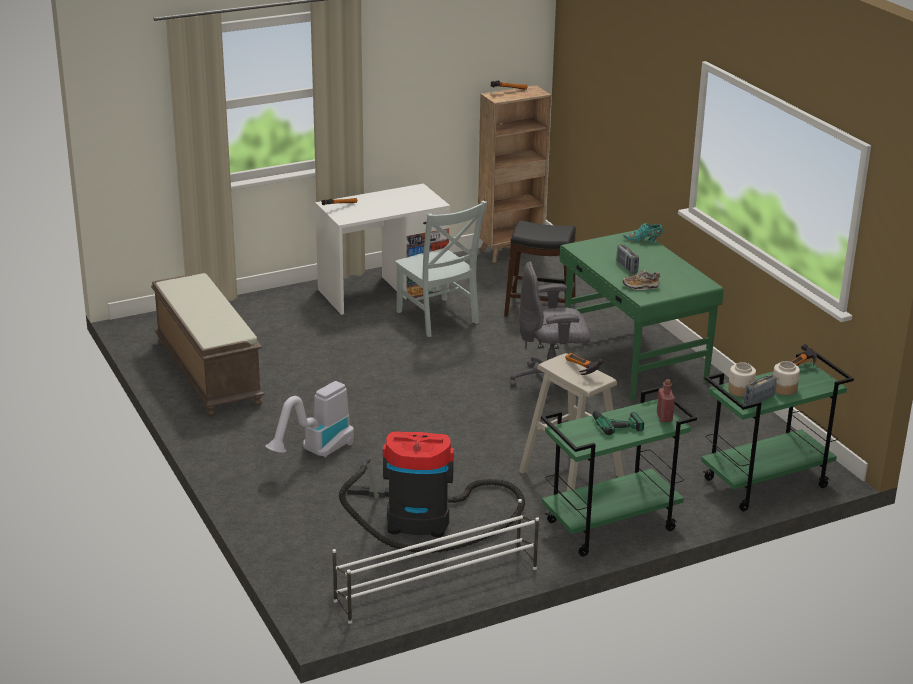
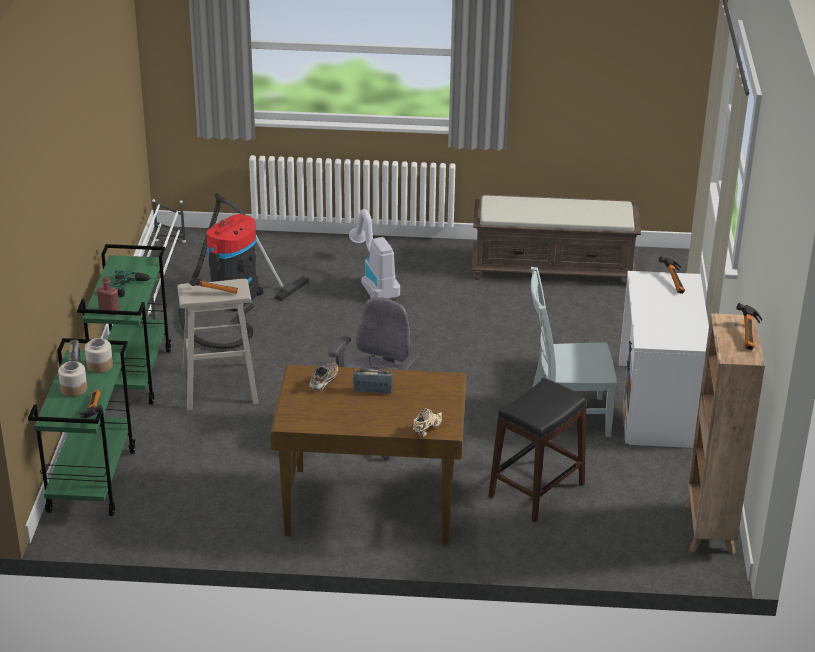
camera: 120 degrees right, 5 degrees up
(633, 361) = (369, 505): green desk -> brown desk
(644, 240) = (426, 429): turquoise shoe -> beige shoe

